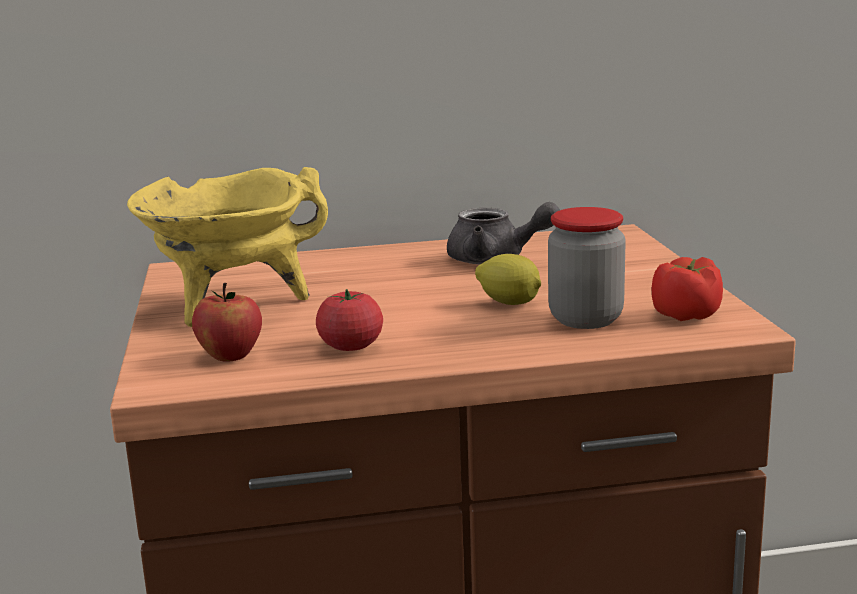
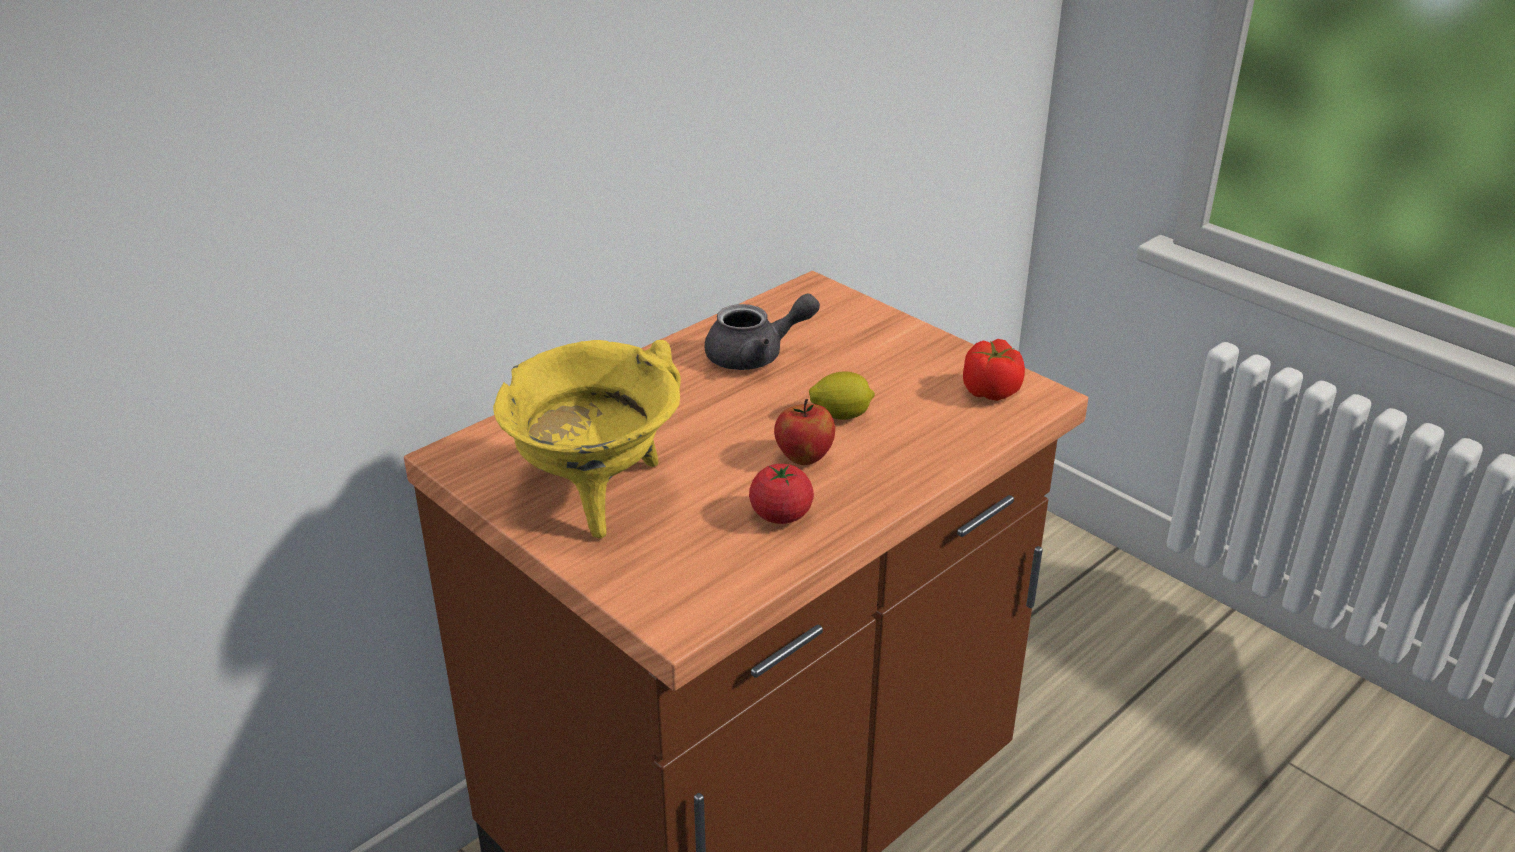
camera: 35 degrees left, 15 degrees up
(230, 356) = (692, 563): apple -> apple (804, 457)
(585, 319) = (923, 419): jar -> none

